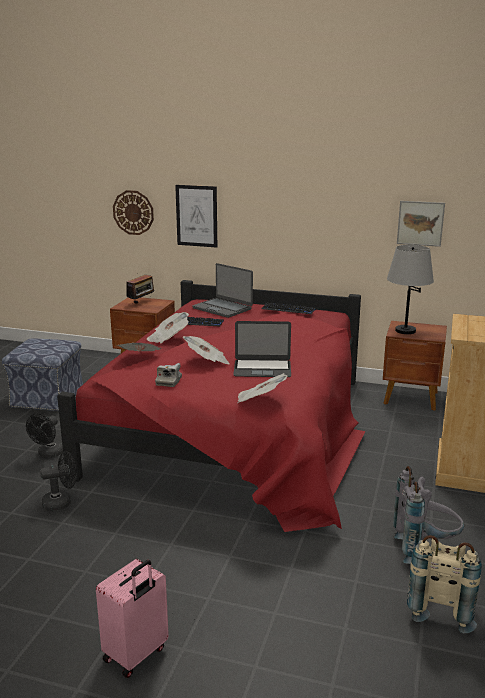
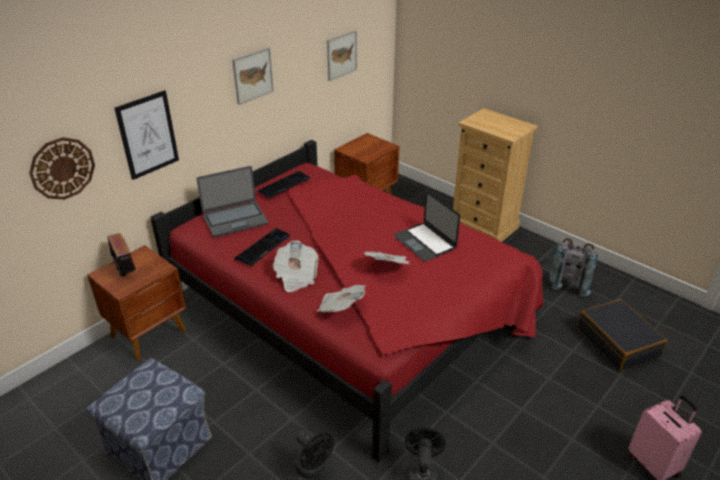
camera: 65 degrees left, 15 degrees up
(169, 381) = (423, 302): camera -> none
(260, 401) = (492, 263): newspaper -> none
(262, 368) = (424, 242): laptop -> laptop turned 120 degrees clockwise
(302, 204) = (253, 75): none -> picture
(338, 605) = (617, 342): none -> black suitcase
(405, 331) = (363, 152): grey table lamp -> none
(440, 607) = (628, 300): beige backpack -> none

